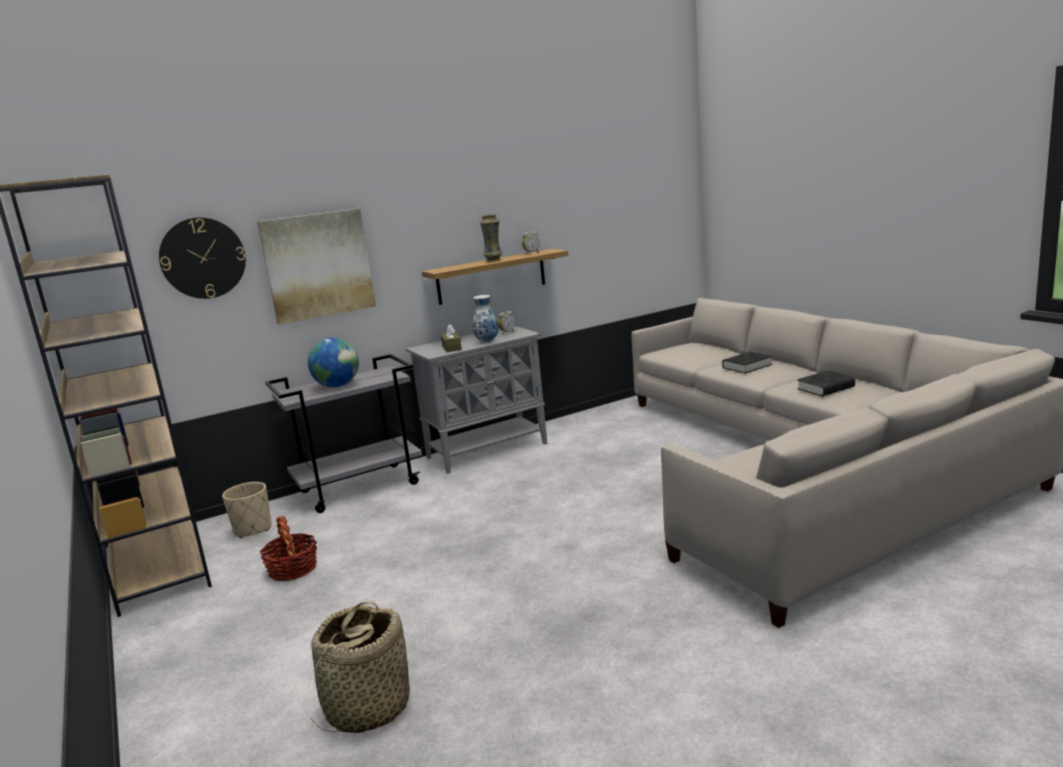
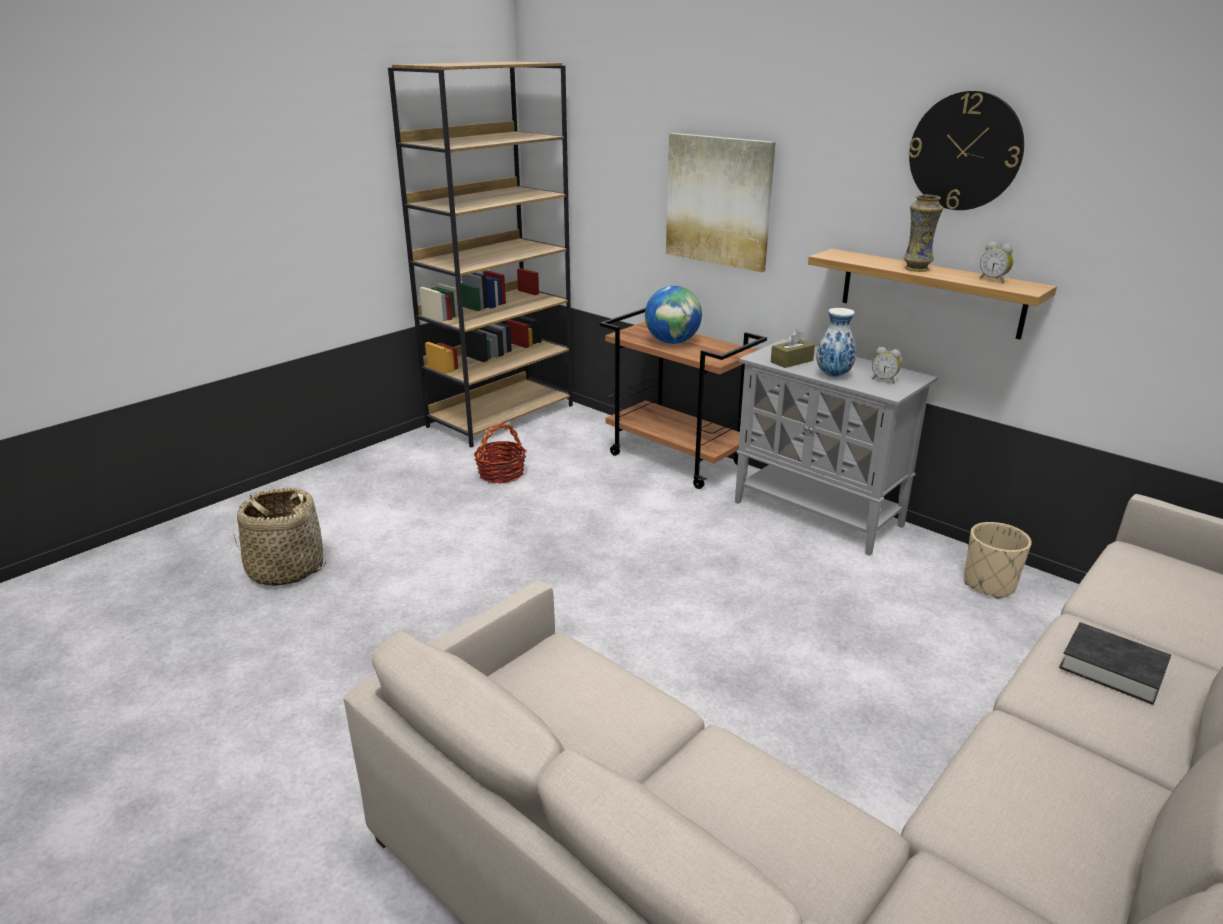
camera: 70 degrees right, 10 degrees up
(203, 258) = (625, 160): wall clock -> wall clock (965, 151)
(253, 529) = (572, 433): beige planter -> beige planter (989, 584)
(360, 487) = (677, 459): grey cart -> brown cart
(825, 388) = (1026, 792): black book -> none

